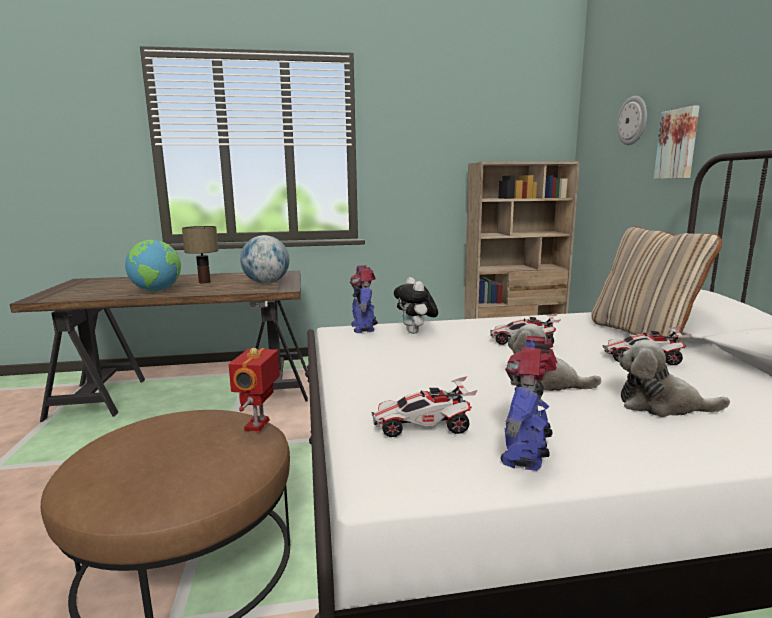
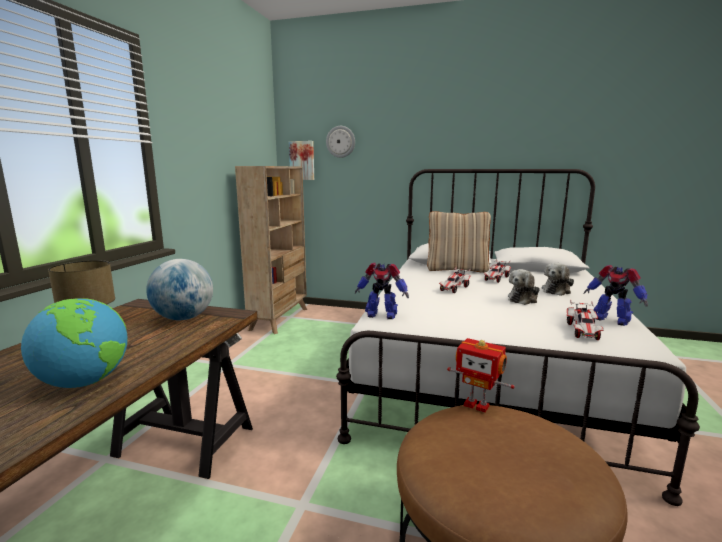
camera: 65 degrees left, 0 degrees up
(416, 332) = (409, 304): plush toy -> none
(678, 144) = (384, 160): picture -> picture (302, 160)

